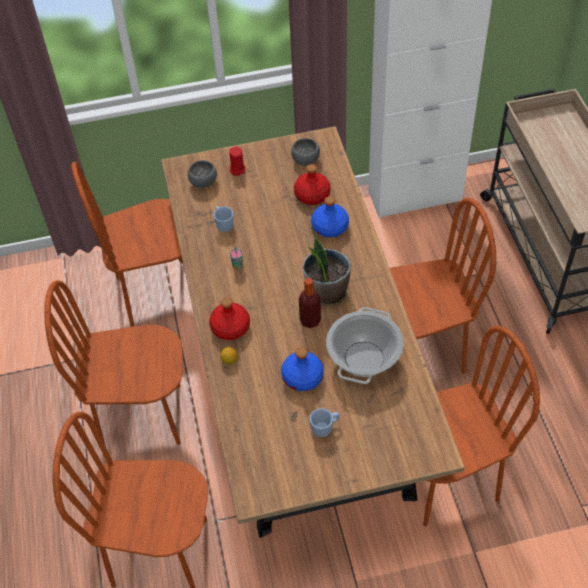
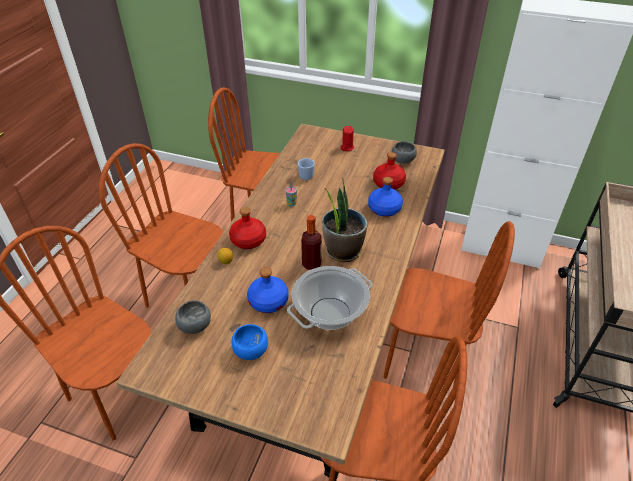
camera: 30 degrees right, 10 degrees down
(204, 182) = (317, 146): grey bowl -> grey bowl (196, 326)
(325, 428) = (250, 350): blue mug -> blue bowl

